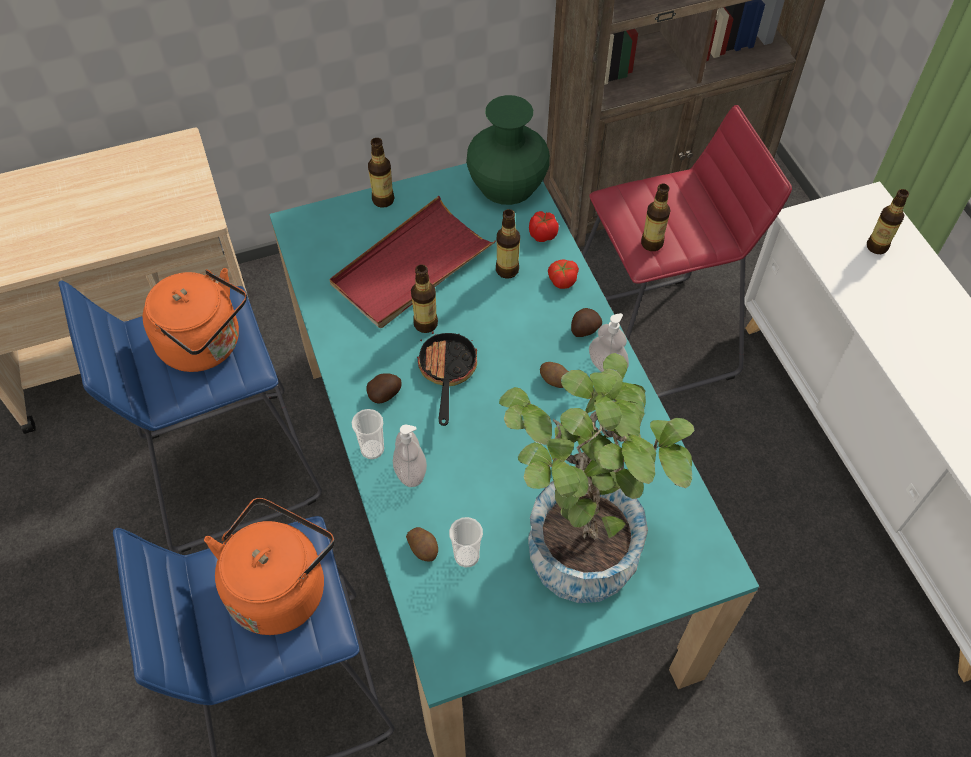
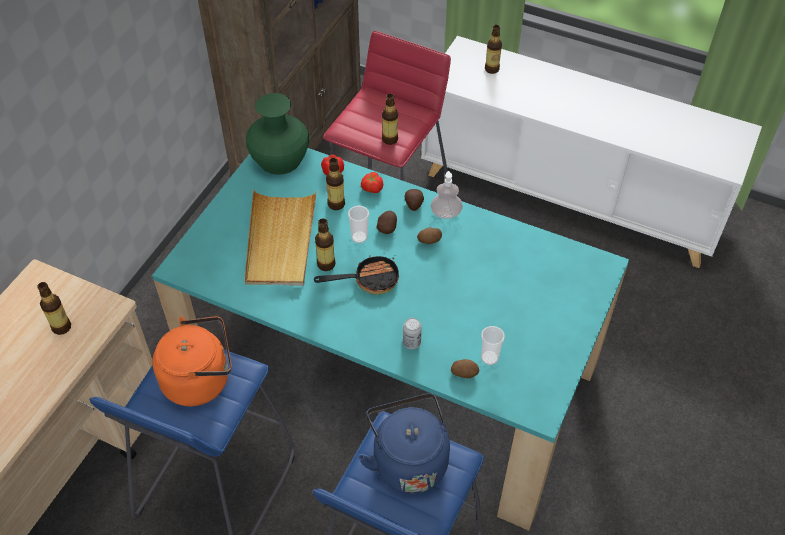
camera: 45 degrees left, 5 degrees down
(280, 586) = (408, 460): orange kettle -> blue kettle
(372, 449) = (378, 349): cup -> cup (359, 237)
(383, 200) = (216, 217): bottle -> bottle (61, 327)
(385, 394) = (349, 316): potato -> potato (387, 228)
(410, 471) = (411, 343): soap dispenser -> can
(412, 267) = (280, 241): red tray -> beige tray
(447, 373) = (369, 280): frying pan -> frying pan turned 120 degrees clockwise
(580, 538) = (531, 303): potted plant -> none

